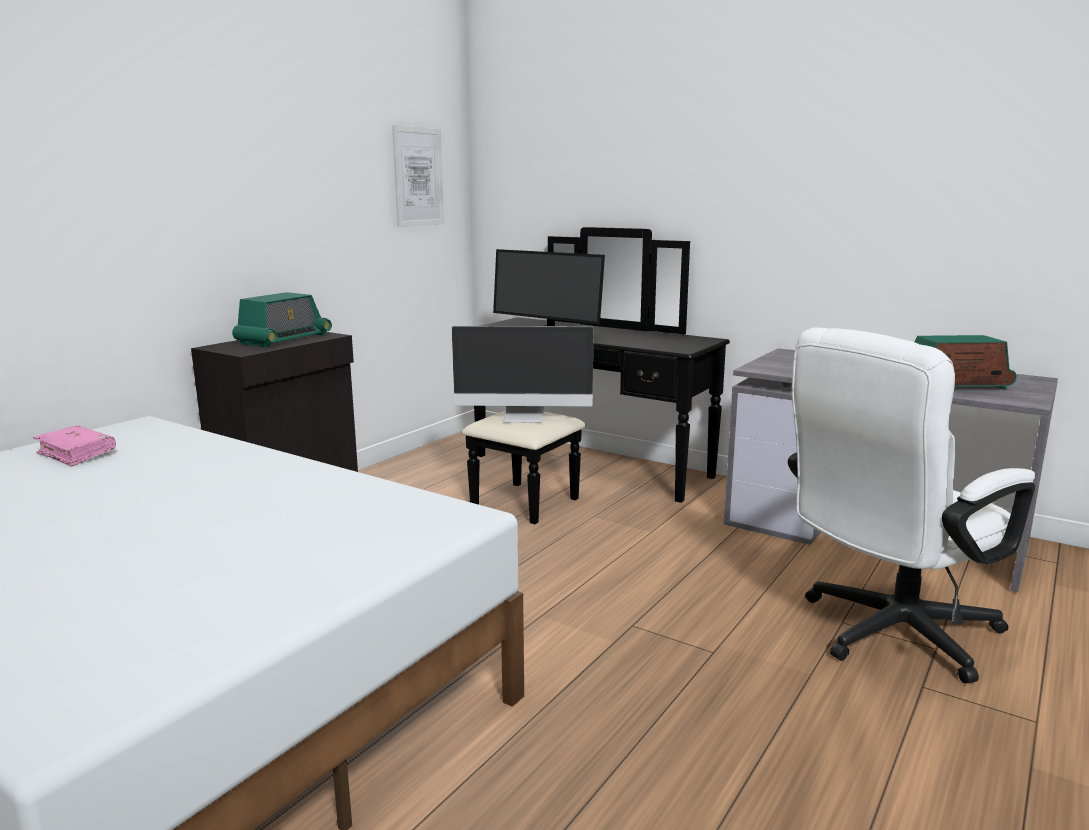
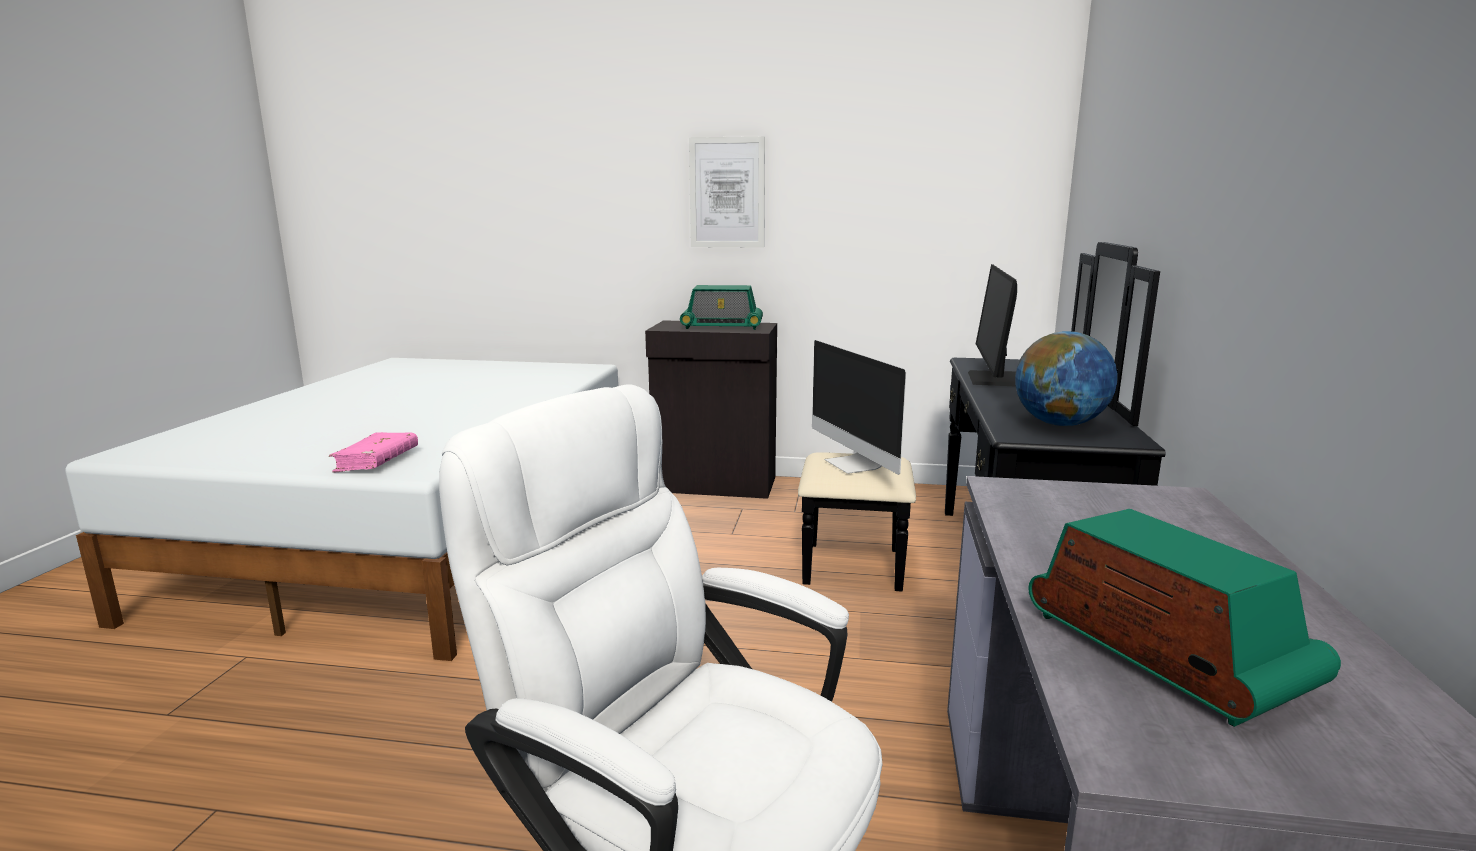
camera: 65 degrees right, 0 degrees up
(77, 454) = (517, 372): pink book -> pink book (377, 462)
(418, 177) = (969, 174): picture -> picture (727, 193)
(668, 341) = (1060, 424): none -> globe

